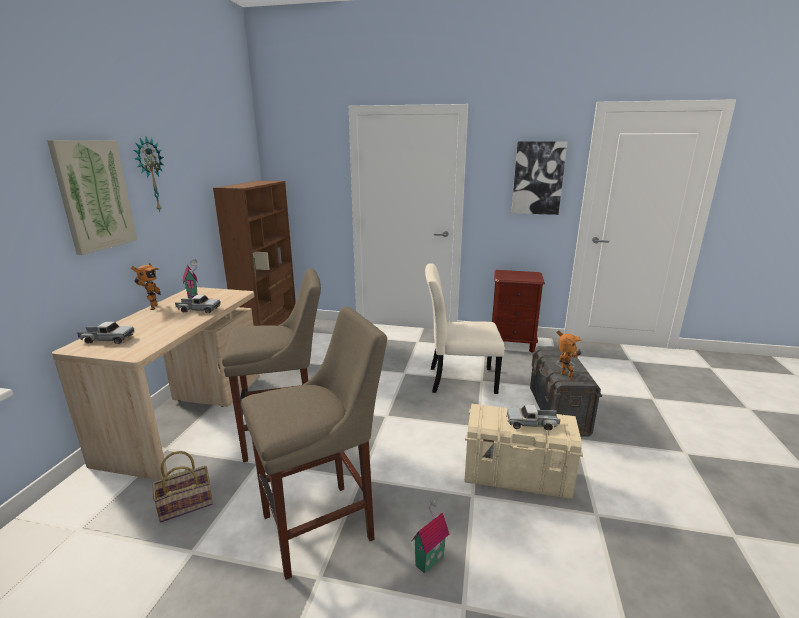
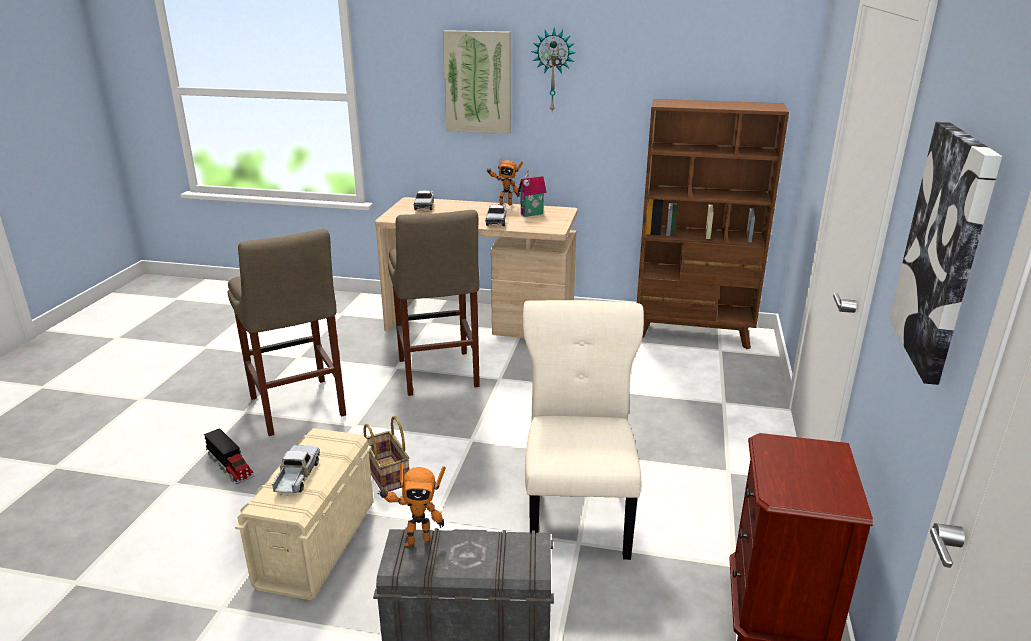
camera: 90 degrees right, 5 degrees up
(187, 503) = (351, 345): basket -> basket (388, 475)
(428, 559) = (230, 466): toy house -> toy truck

